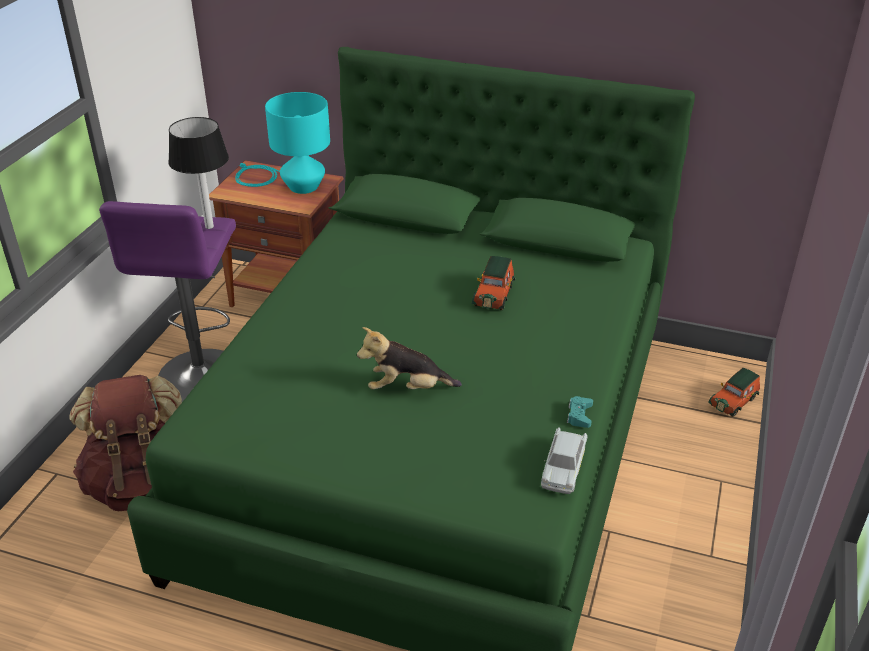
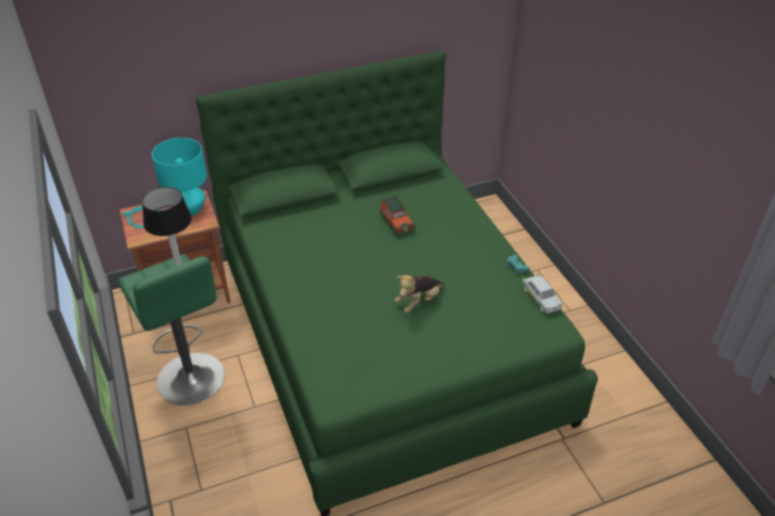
camera: 40 degrees left, 5 degrees up
(142, 483) = (237, 467): brown backpack -> none
(199, 376) = (190, 379): purple stool -> green stool
(734, 401) = (502, 223): toy car -> none

